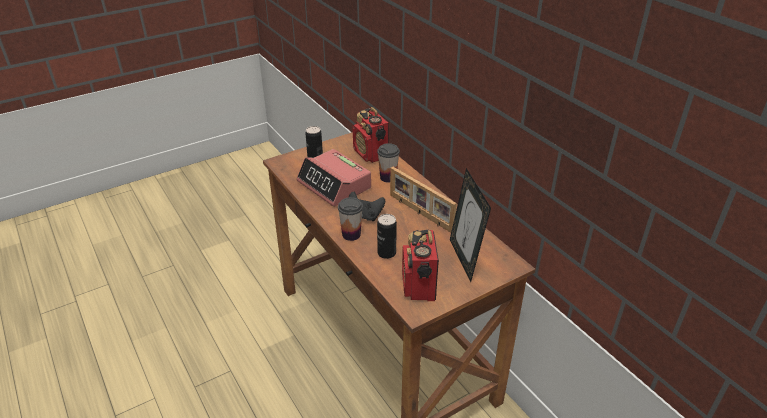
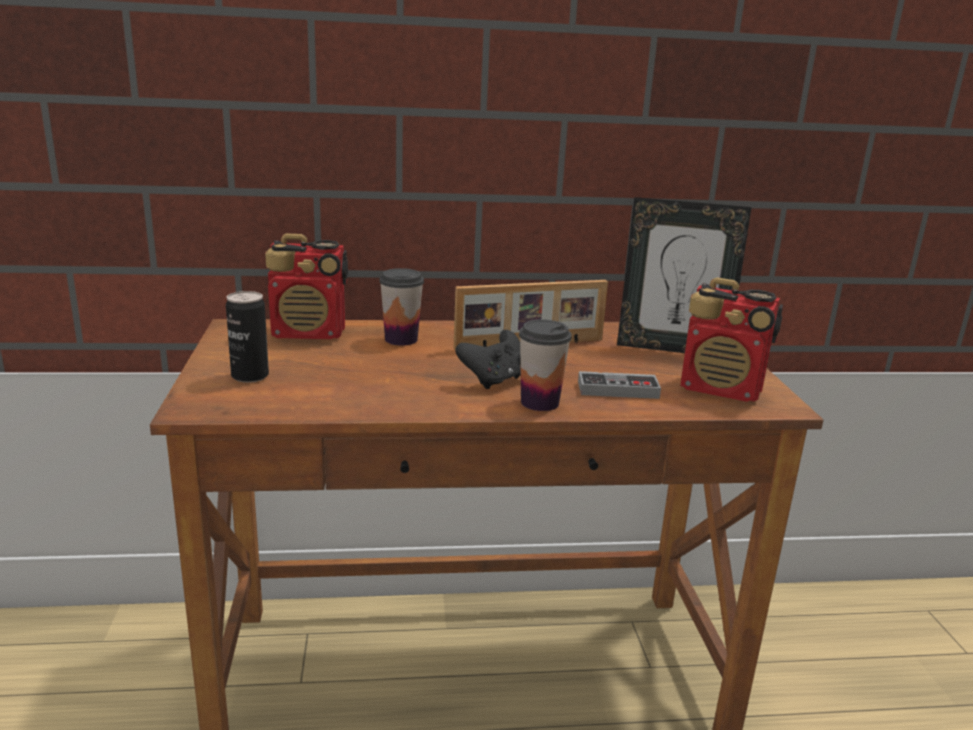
camera: 65 degrees left, 15 degrees down
(334, 185) = (364, 380): alarm clock -> none
(386, 253) = (618, 390): can -> game controller

